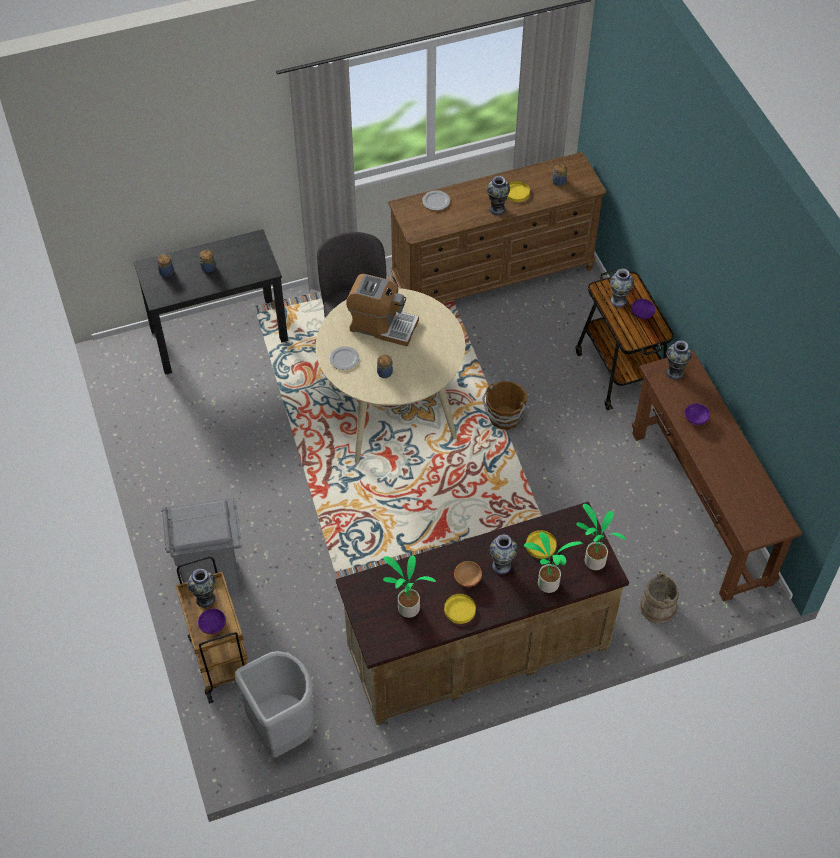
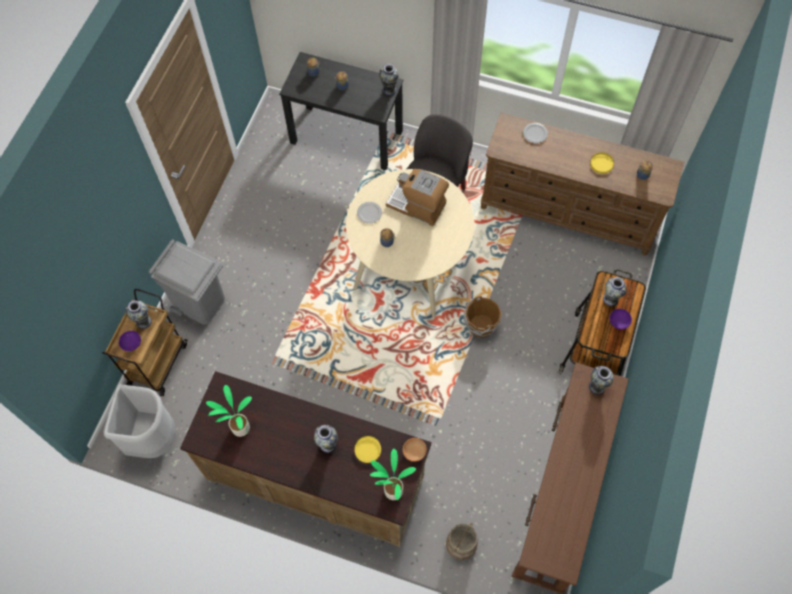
camera: 40 degrees right, 10 degrees up
(382, 325) = (417, 205): coffee machine -> coffee machine turned 150 degrees clockwise
(459, 610) = (271, 455): yellow plate -> none
(467, 579) = (296, 436): brown bowl -> brown bowl (414, 452)
(497, 209) = (574, 168): vase -> vase (389, 90)
(547, 585) = (345, 482): potted plant -> none
(695, 419) = (578, 434): purple bowl -> none

